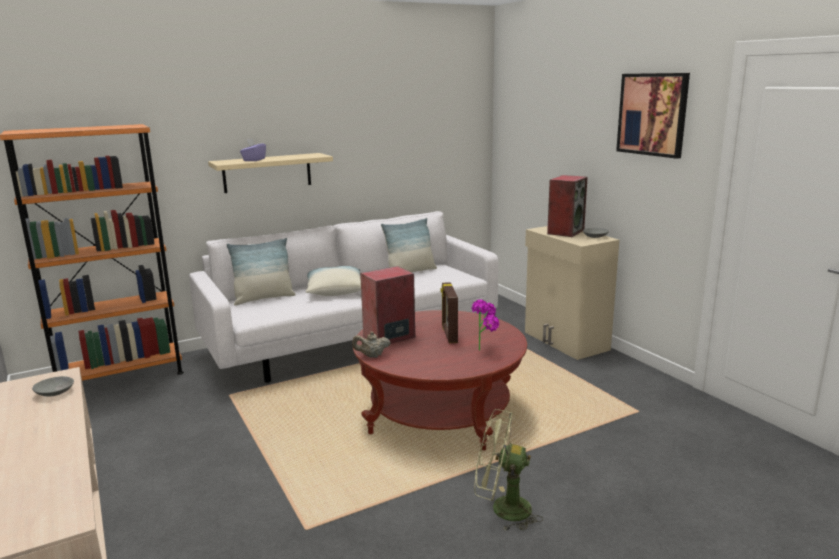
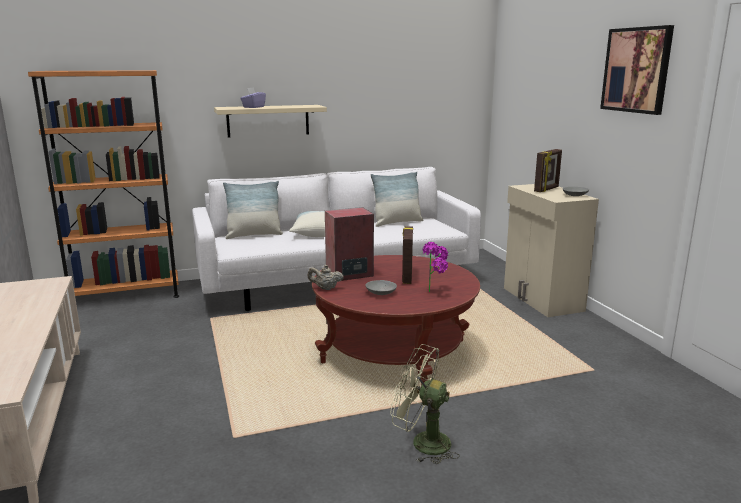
camera: 10 degrees right, 0 degrees up
(55, 392) = (43, 293): grey bowl -> grey bowl (381, 292)
(565, 231) = (547, 189): speaker -> picture frame

